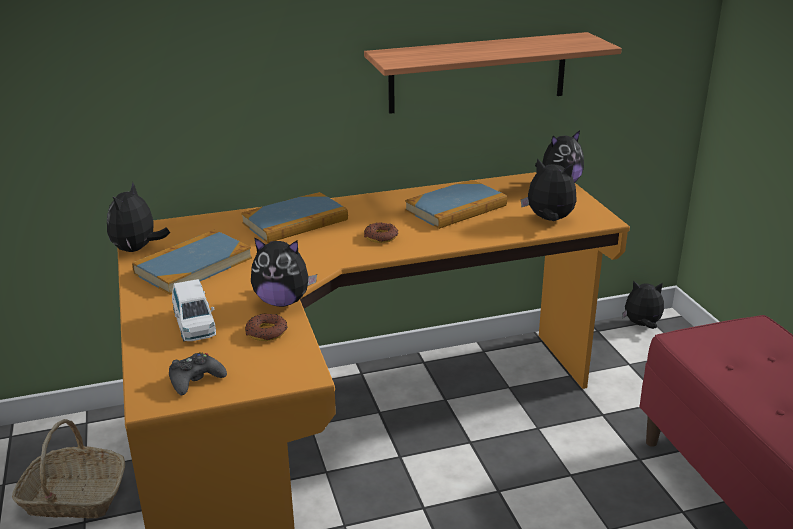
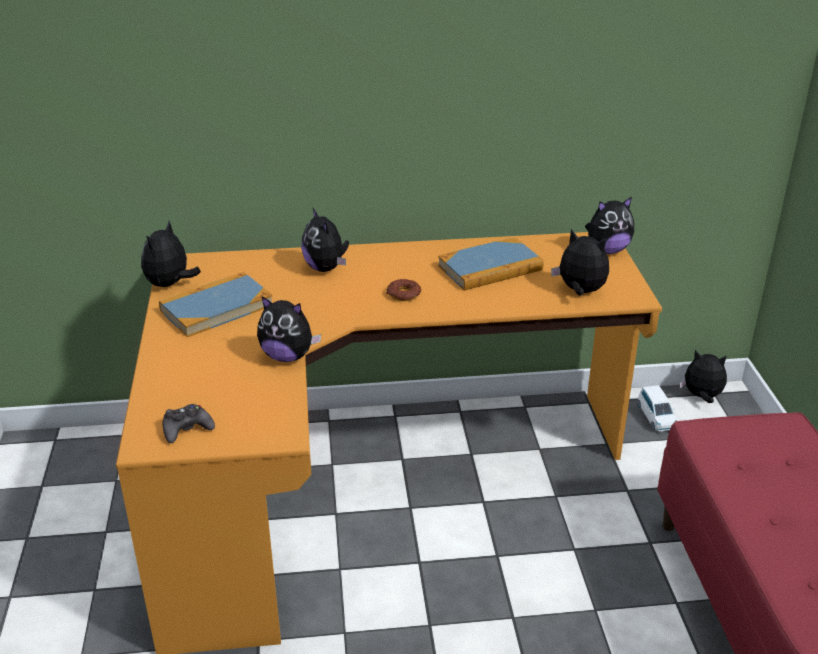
camera: 10 degrees right, 5 degrees up
(73, 497) = (100, 507): basket -> none
(195, 324) = (201, 371): white toy car -> white toy car (656, 417)
(266, 332) = (263, 387): donut -> none
(295, 222) = (326, 268): book -> plush toy
(478, 72) = (530, 128): shelf -> none

